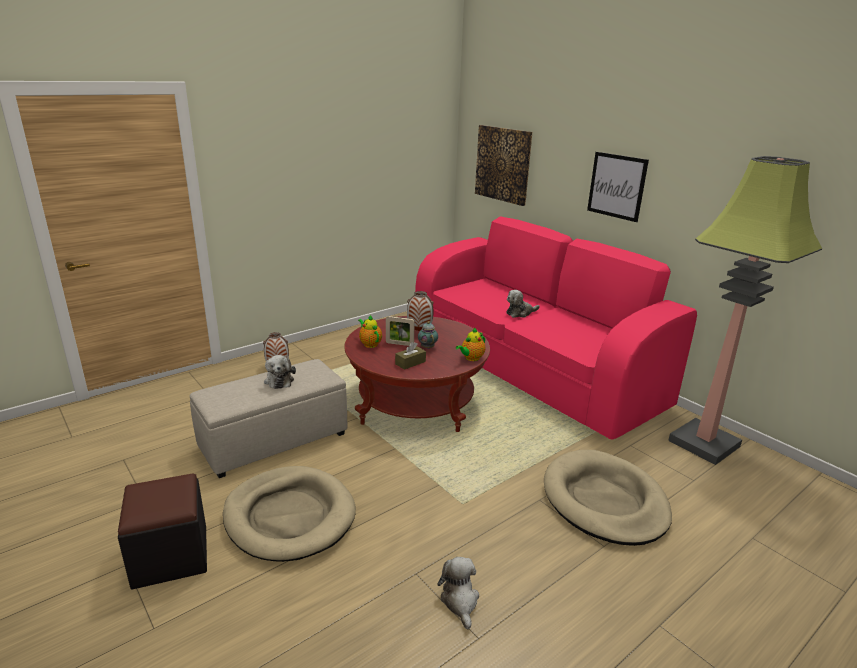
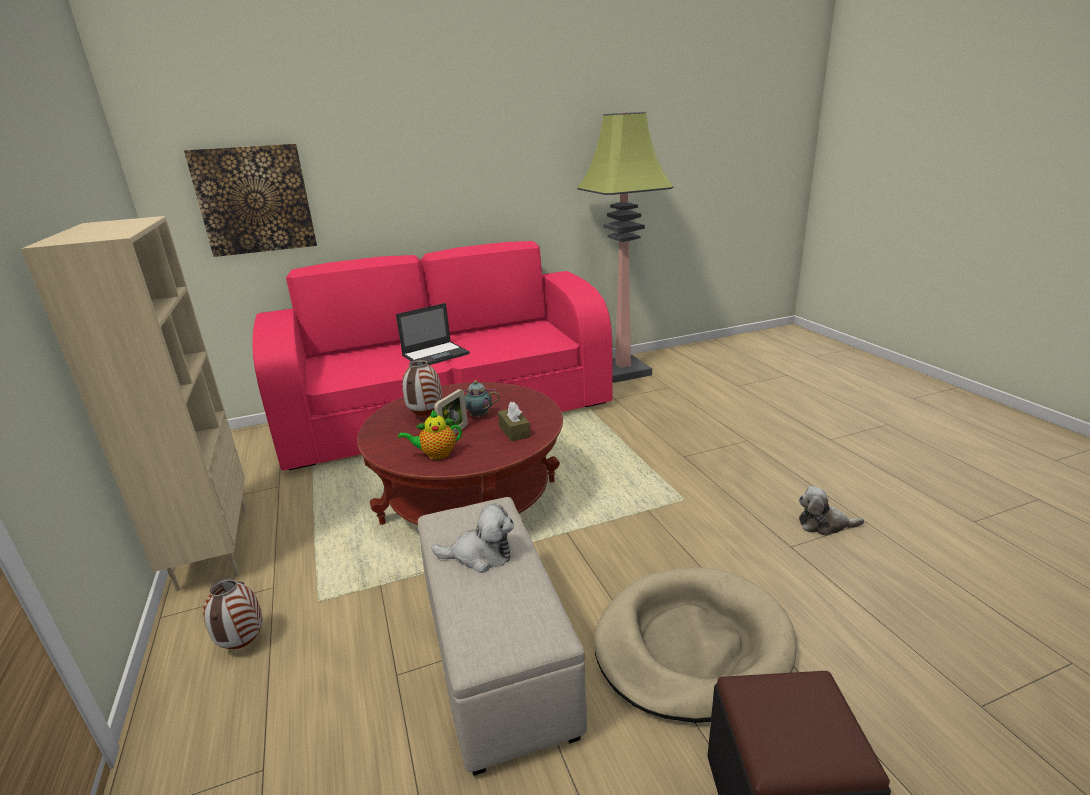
camera: 70 degrees left, 0 degrees up
(344, 337) = (212, 547): none -> beige bookcase
(471, 358) = (525, 395): teapot -> none
(520, 313) = (436, 354): plush toy -> laptop
(604, 501) = (689, 427): beige dog bed -> none
(616, 186) = (444, 183): picture -> none

